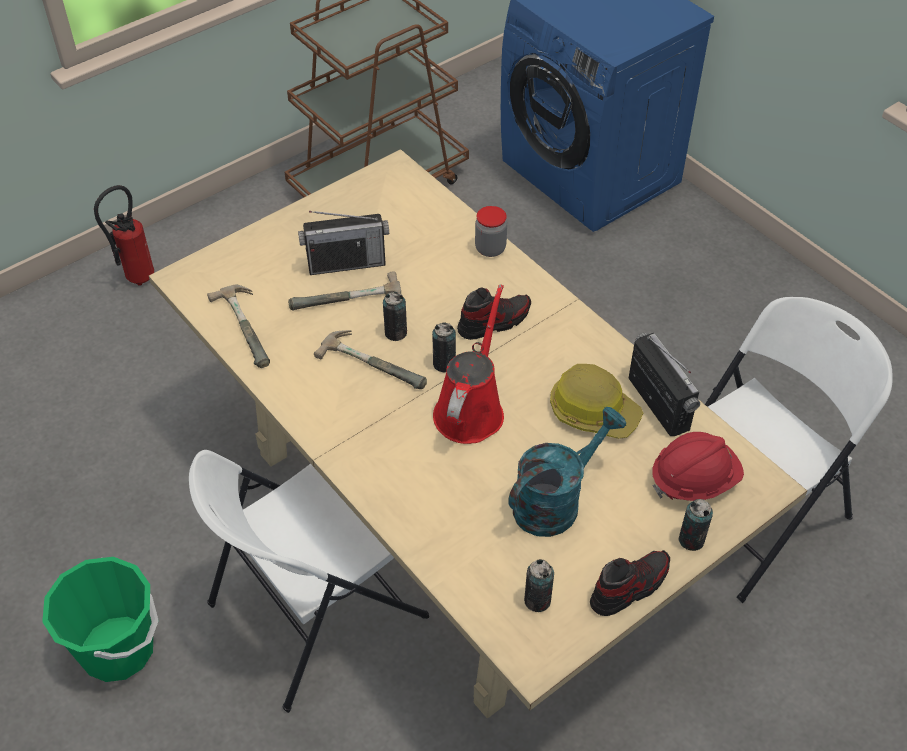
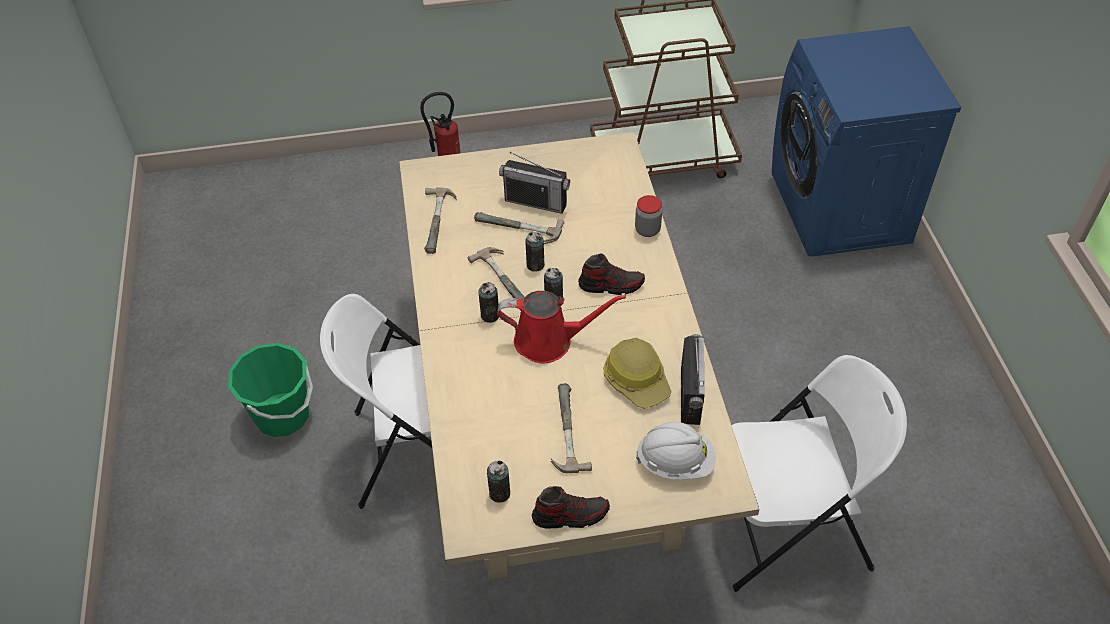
camera: 30 degrees right, 0 degrees up
(471, 409) = (549, 341): red watering can -> red watering can turned 45 degrees clockwise
(555, 501) = (562, 431): turquoise watering can -> hammer
(691, 540) = (641, 504): can -> can (490, 315)
(694, 480) = (675, 462): red hard hat -> white hard hat

